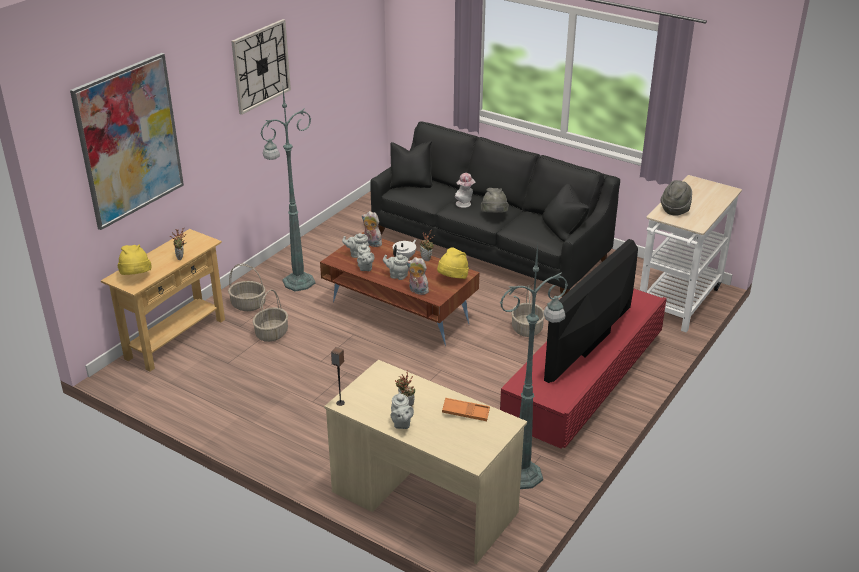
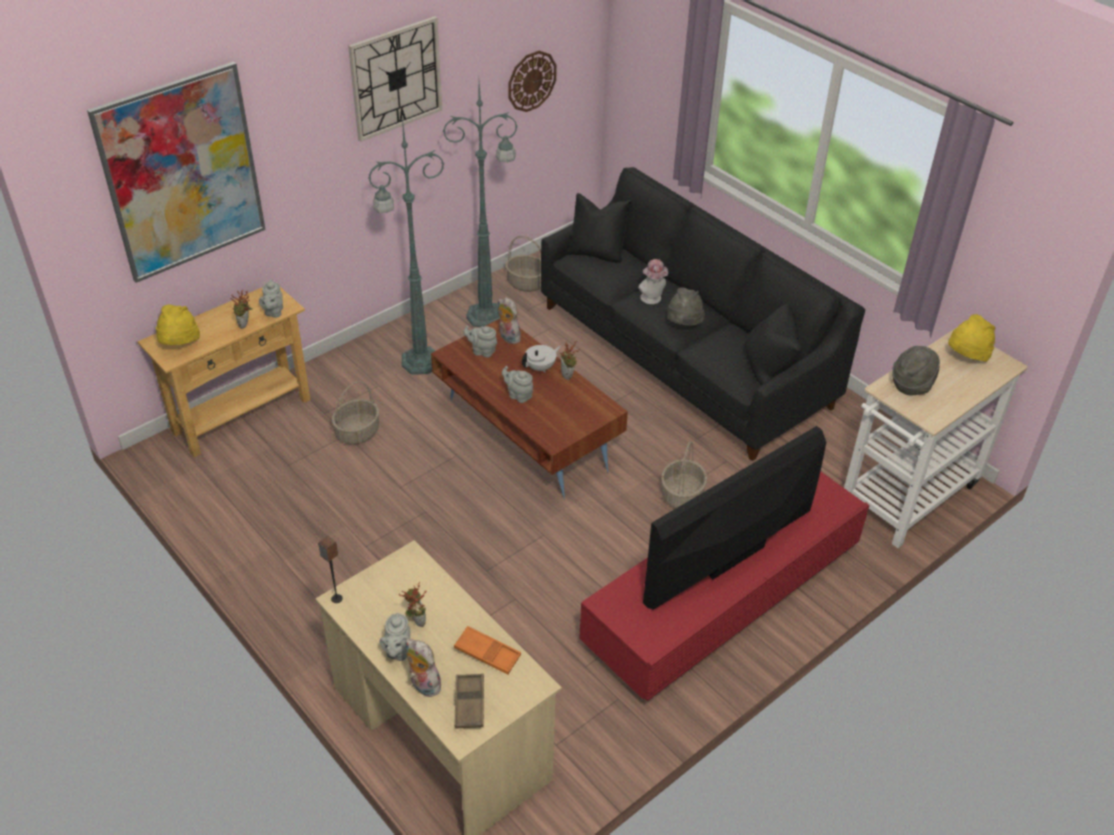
camera: 15 degrees right, 10 degrees up
(248, 304) = (347, 383): basket -> basket (526, 283)
(342, 68) = (531, 81): none -> wall clock
(365, 268) = (483, 375): grey teapot -> grey teapot (273, 312)
(417, 291) = (534, 425): plush toy -> plush toy (423, 685)
(452, 278) = (588, 414): yellow hat -> yellow hat (966, 357)
(468, 443) = (469, 704): none -> brown tray
(524, 474) = (584, 723): green floor lamp -> green floor lamp (488, 316)

